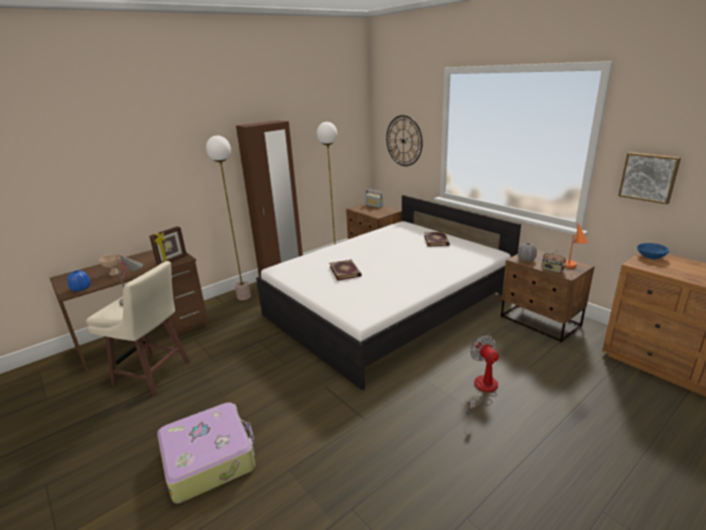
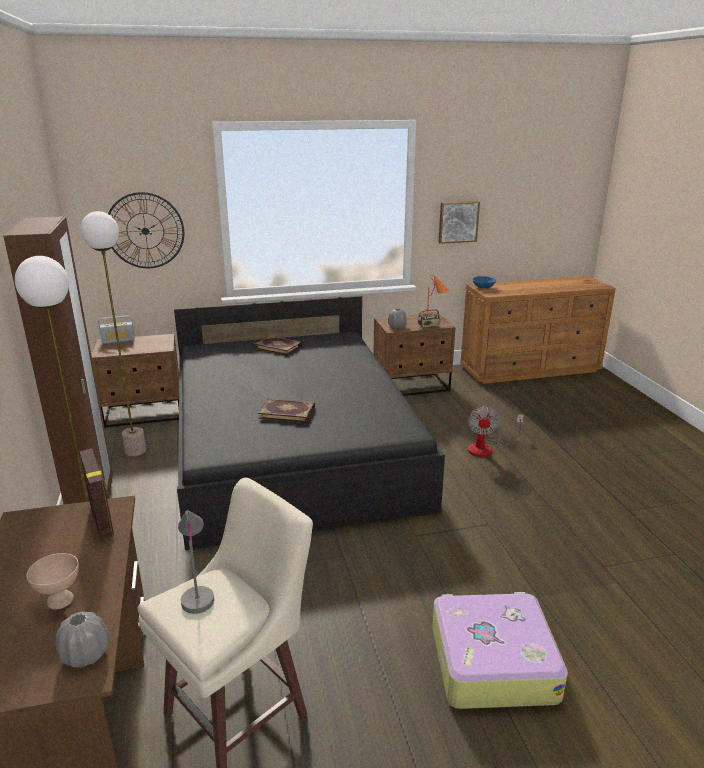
camera: 65 degrees left, 0 degrees up
(81, 288) = (85, 654): blue vase -> grey vase
(387, 306) = (292, 447): white bed -> black bed
(483, 389) = (486, 448): fan -> fan turned 90 degrees counterclockwise

